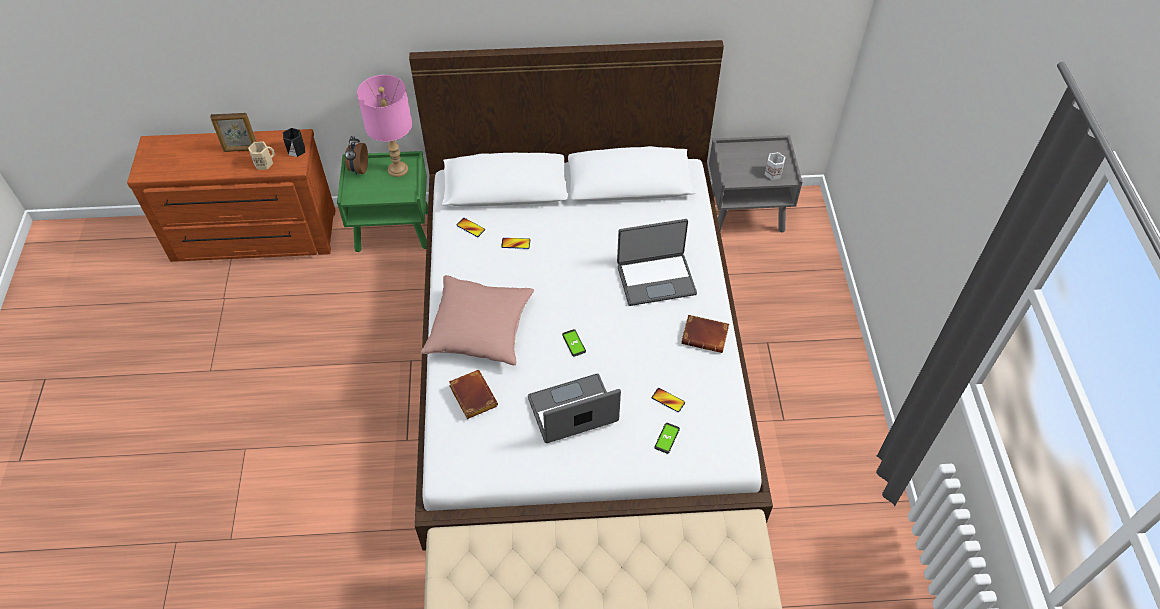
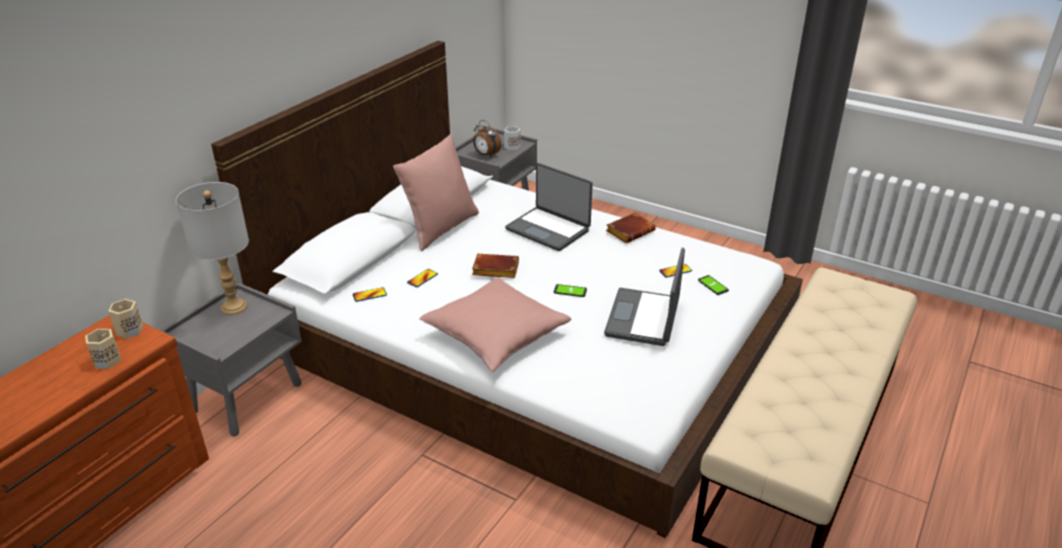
camera: 55 degrees left, 20 degrees down
(241, 149) = (56, 370): picture frame -> none
(296, 149) = (128, 330): black mug -> beige mug
(358, 169) = (192, 331): alarm clock -> alarm clock (486, 155)
(394, 230) = (247, 397): green nightstand -> grey nightstand
(398, 169) = (233, 307): pink table lamp -> grey table lamp
(471, 396) = (570, 368): brown book -> brown book (494, 270)
(594, 210) = (440, 228): none -> pink pillow
(656, 279) = (549, 229): laptop -> laptop turned 105 degrees clockwise

